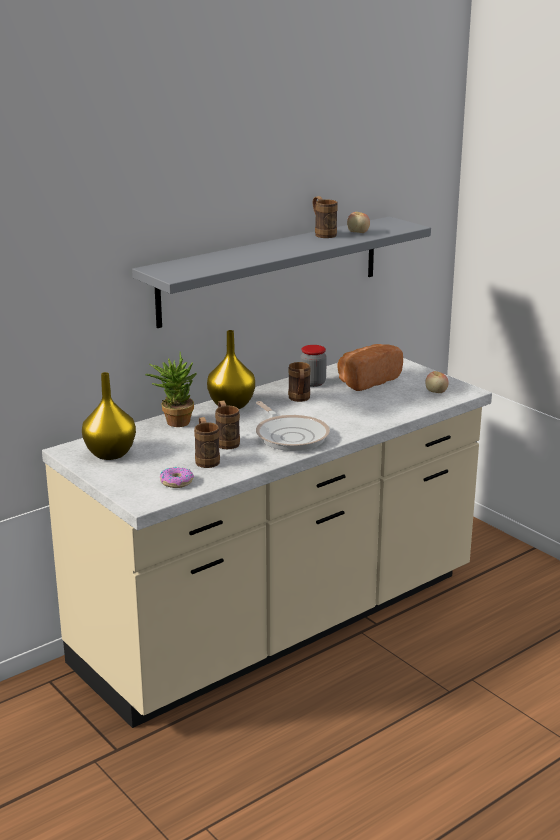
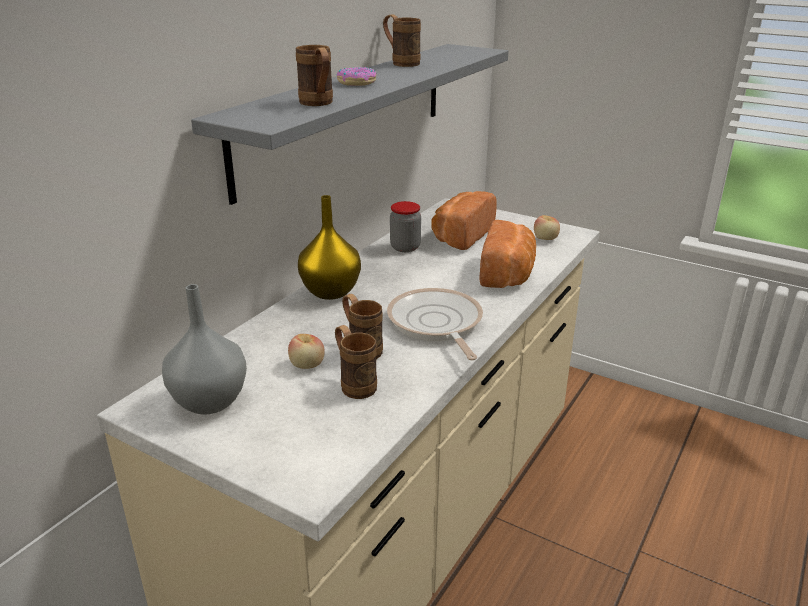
camera: 20 degrees left, 5 degrees up
(109, 453) = (208, 401): yellow vase -> grey vase
(174, 421) = (271, 329): potted plant -> none
(176, 482) = (338, 434): donut -> donut (356, 83)
(290, 436) = (436, 324): frying pan -> frying pan turned 150 degrees counterclockwise
(299, 399) = (407, 271): brown mug -> brown mug (318, 104)
(358, 233) = (439, 59): apple -> apple (307, 365)
(377, 412) = (508, 274): none -> bread

